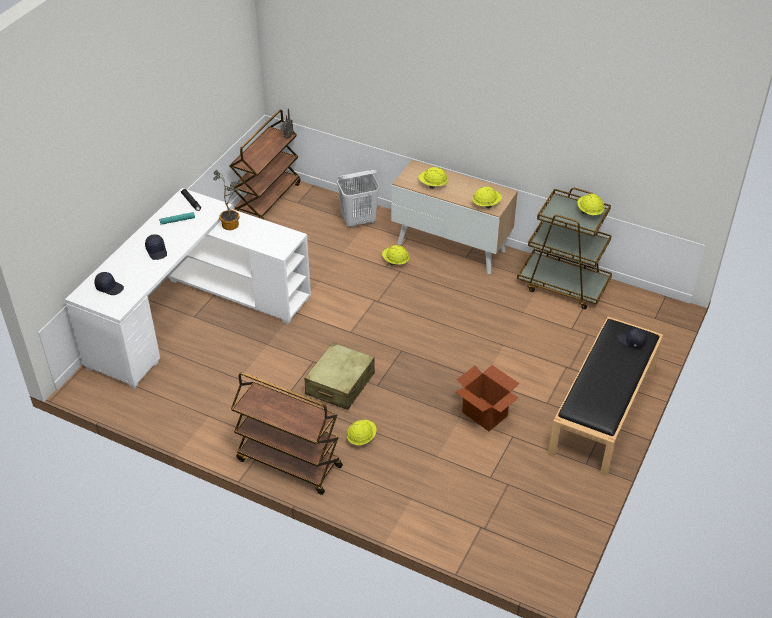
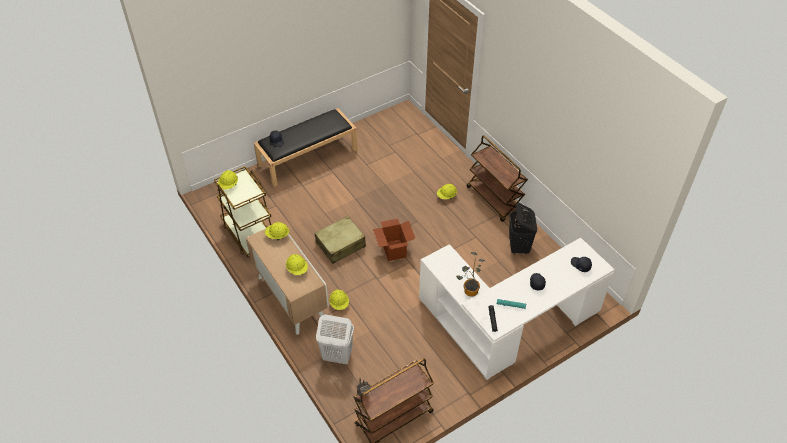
camera: 150 degrees left, 5 degrees up
(220, 408) = (518, 247): none -> black laundry basket
(340, 384) = (438, 231): beige suitcase -> beige suitcase (341, 245)
(485, 414) = (370, 180): cardboard box -> cardboard box (394, 250)

